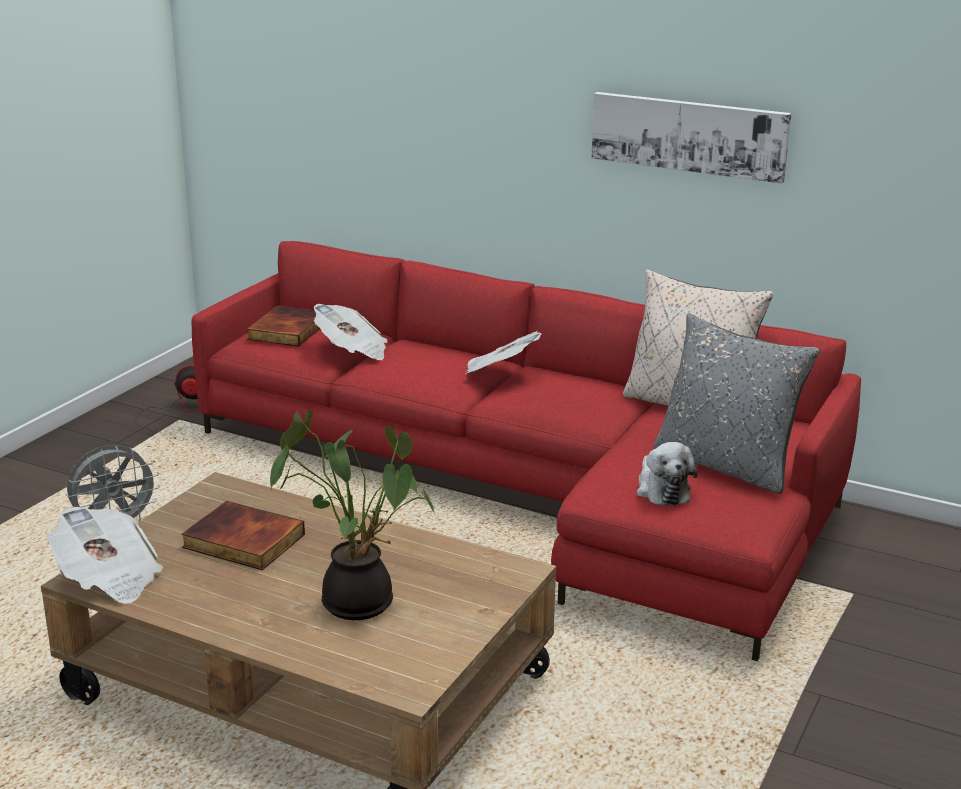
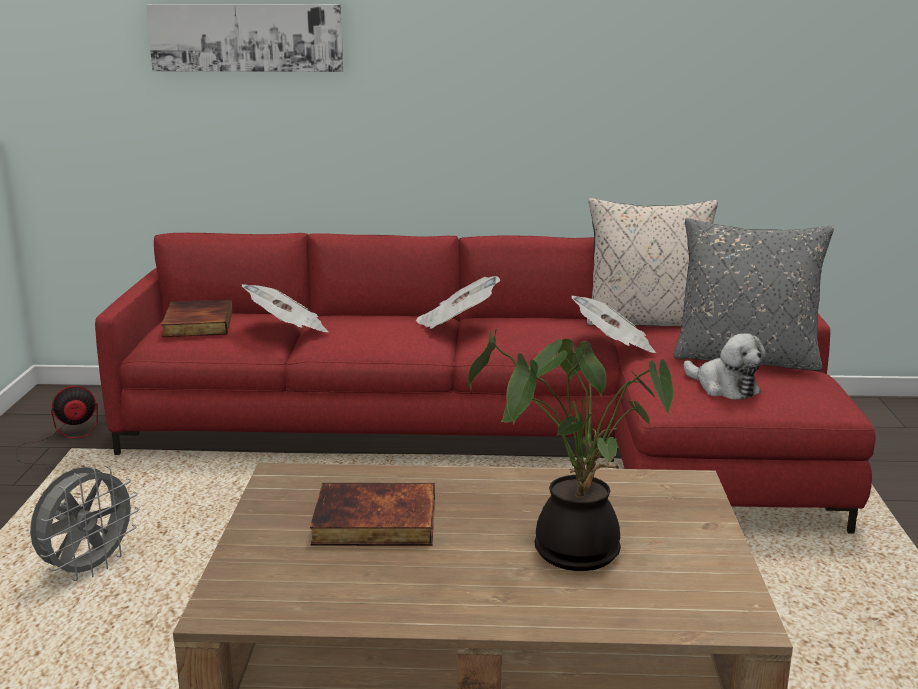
camera: 25 degrees left, 5 degrees down
(109, 579) = (257, 601): newspaper -> newspaper (613, 346)
(689, 135) = (602, 68): picture -> picture (246, 37)

